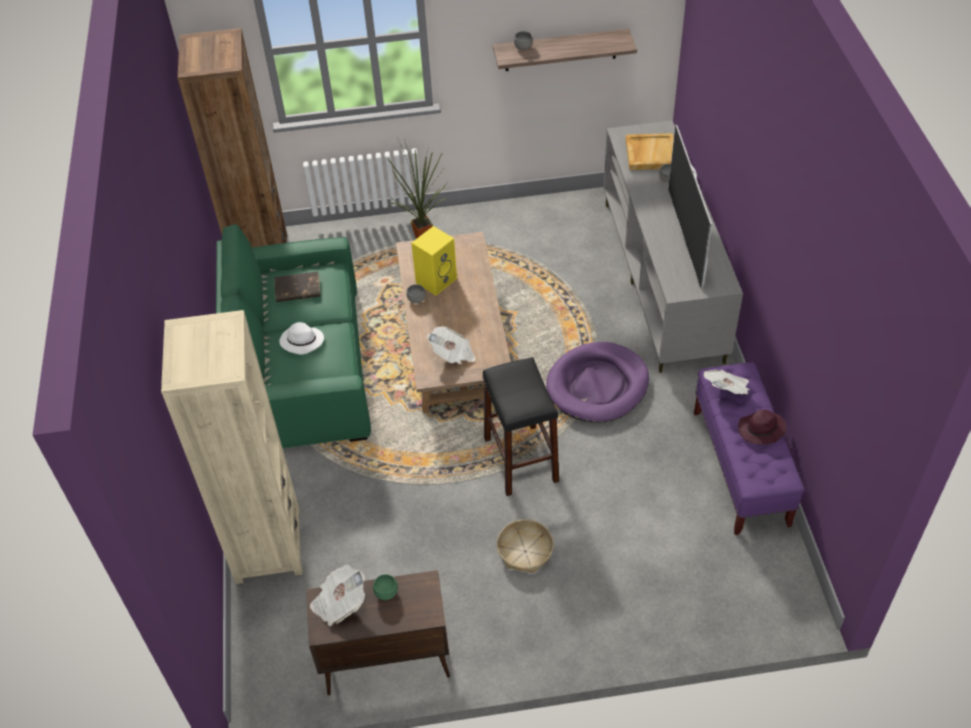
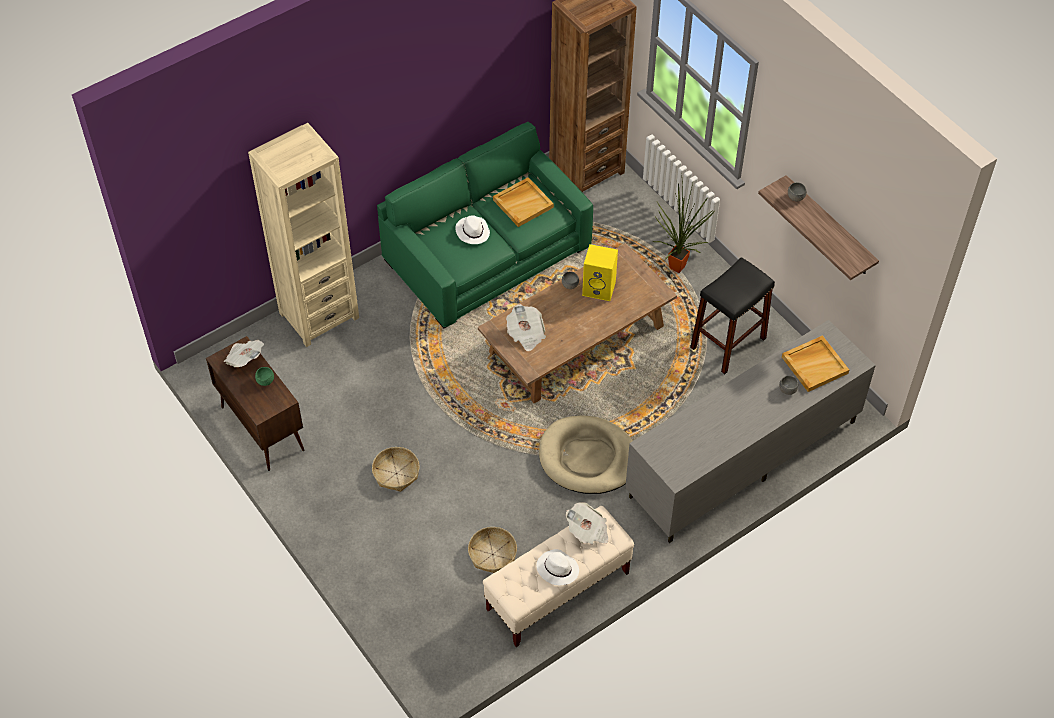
camera: 60 degrees right, 5 degrees up
(297, 289) = (523, 203): brown book -> beige tray
(521, 460) = (480, 435): black stool -> black stool (728, 343)
(597, 385) = (588, 458): purple dog bed -> beige dog bed
(671, 505) = (492, 554): none -> basket
(685, 237) = (719, 429): television -> none
(740, 468) = (557, 591): purple bench -> beige bench
(760, 430) = (557, 569): purple hat -> white hat

